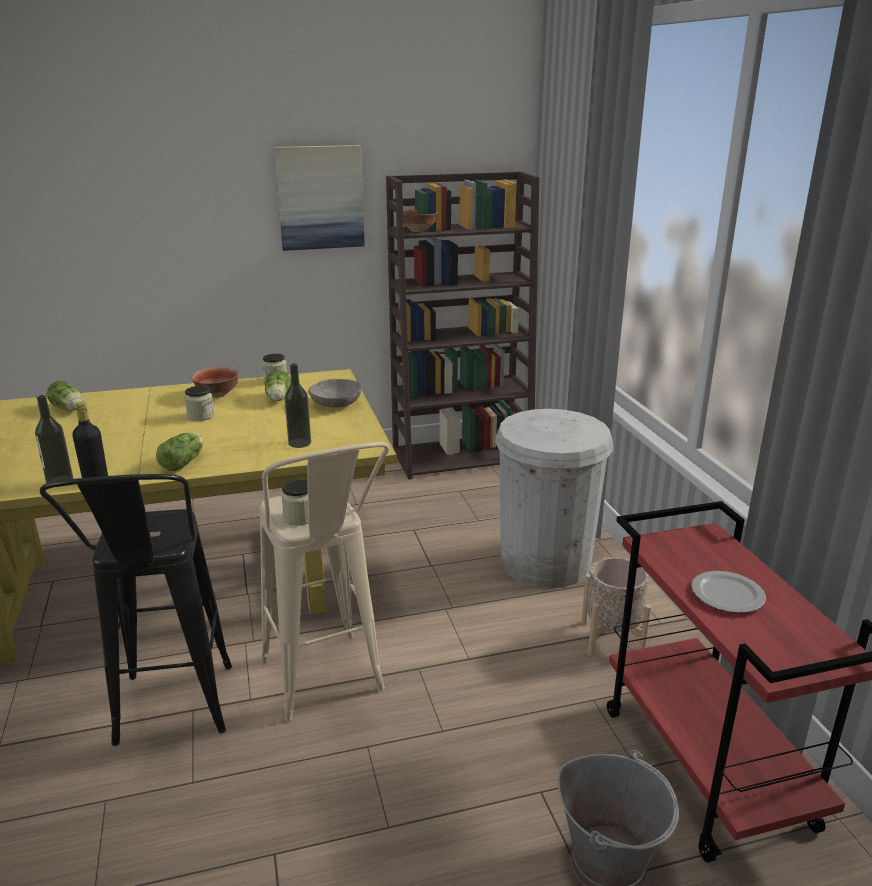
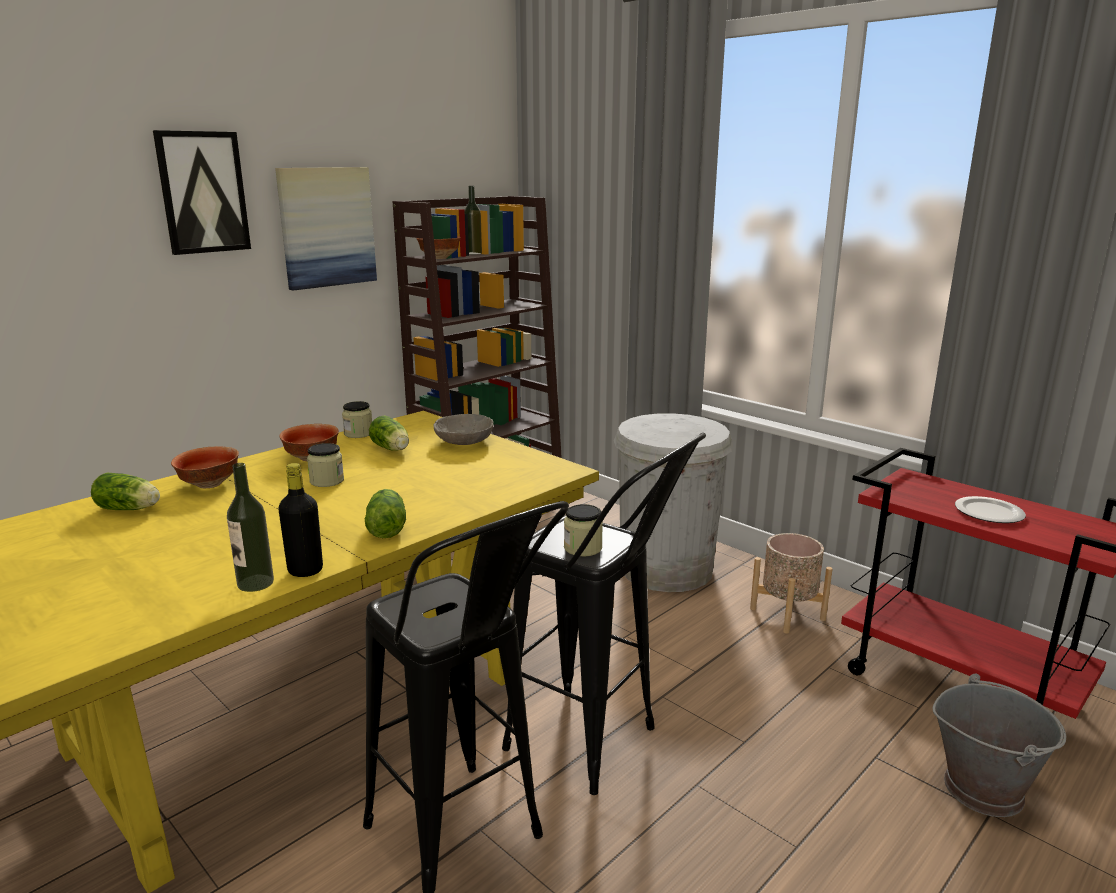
camera: 30 degrees left, 5 degrees down
(132, 401) = (210, 484): none -> bowl
(210, 167) = (203, 192): none -> picture
(299, 443) = (486, 482): bottle -> bottle (473, 253)
(328, 688) = (600, 748): beige stool -> black stool

